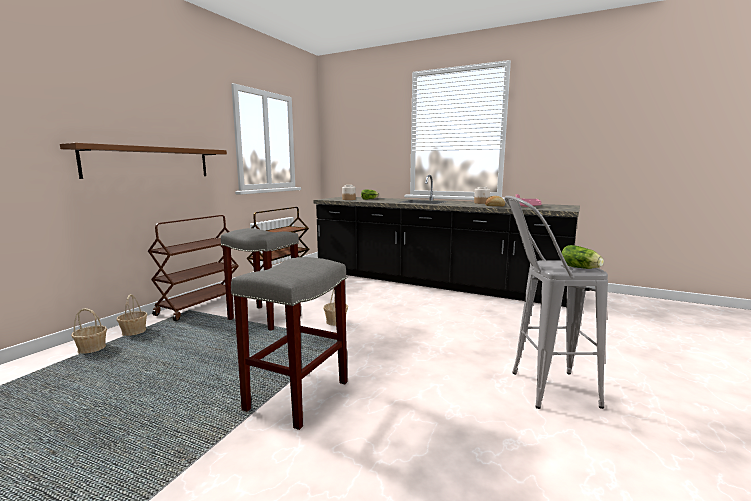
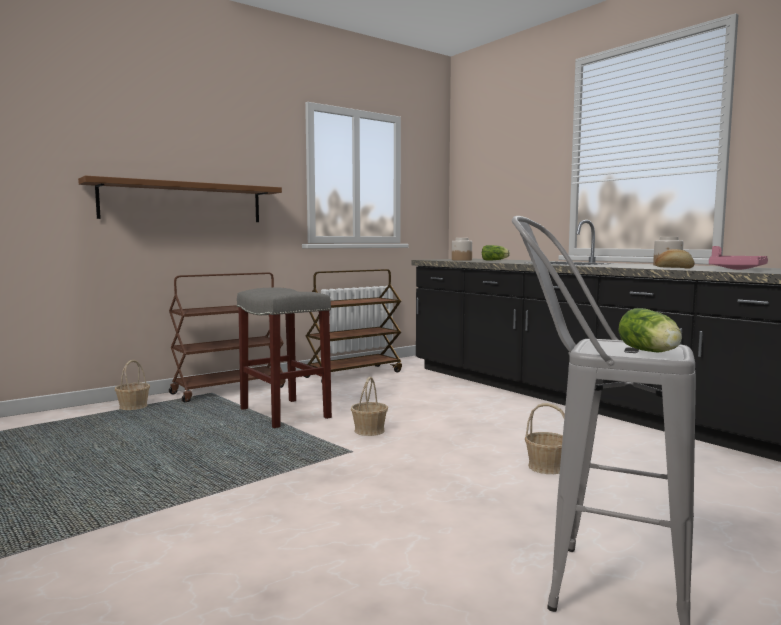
camera: 25 degrees right, 5 degrees down
(92, 348) = (78, 417): basket -> basket (546, 467)
(297, 396) = (217, 508): grey stool -> none

